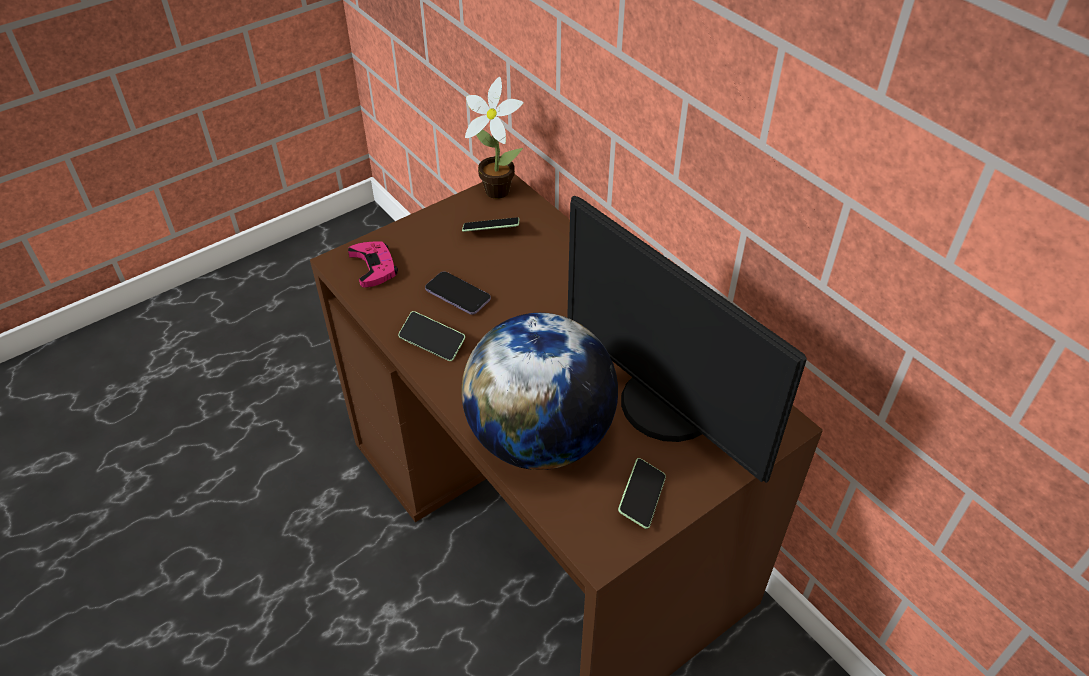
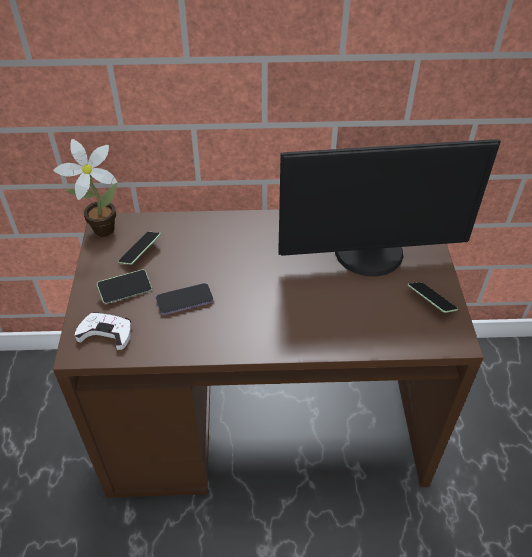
camera: 55 degrees left, 0 degrees up
(374, 267) = (106, 333): pink game controller -> white game controller
(432, 342) = (217, 336): phone -> phone (125, 291)
(540, 438) = (350, 323): globe -> none

